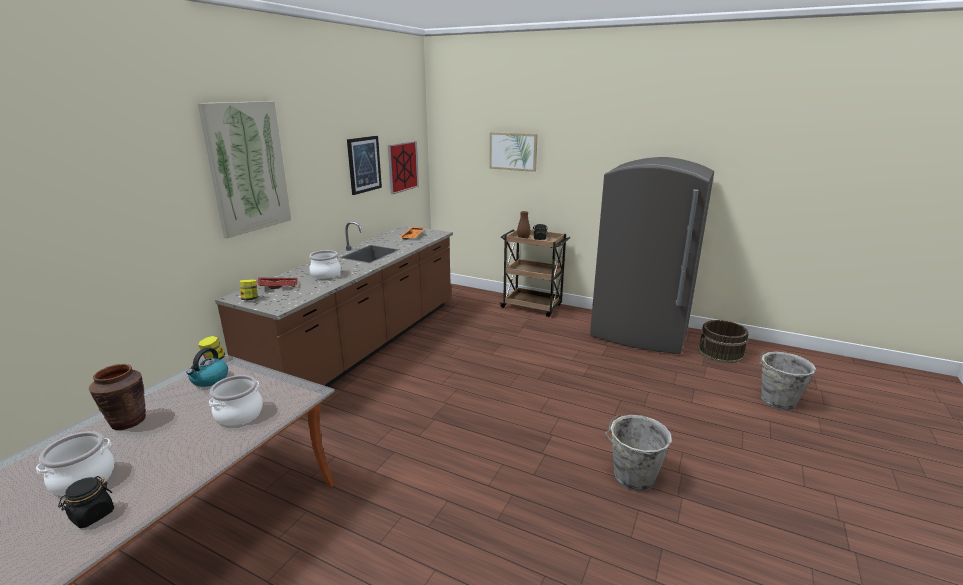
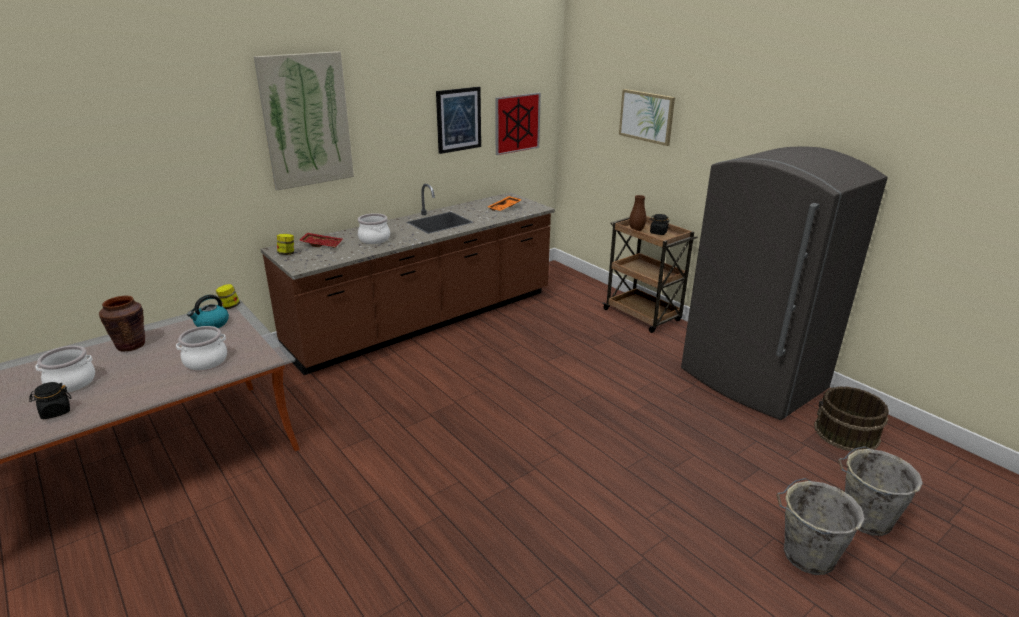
camera: 25 degrees right, 5 degrees up
(632, 477) = (582, 541): grey bucket -> grey bucket (806, 555)

